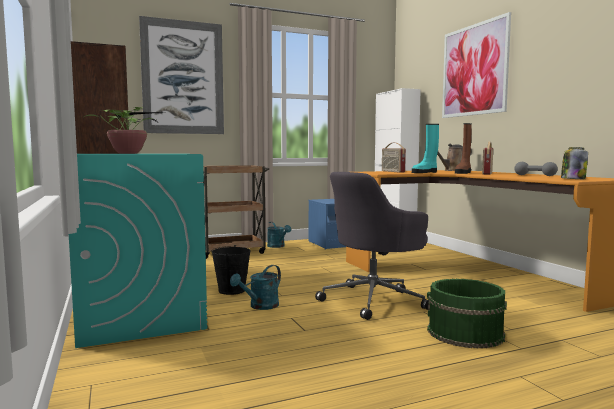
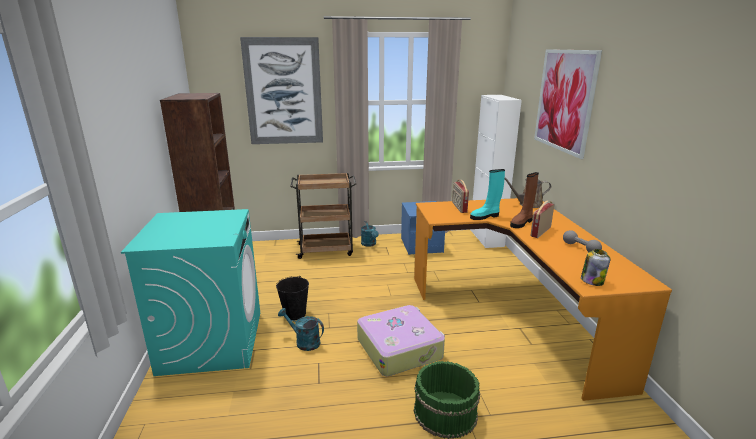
camera: 15 degrees right, 15 degrees up
(129, 153) = (189, 228): potted plant -> none
(260, 306) = (304, 342): turquoise watering can -> turquoise watering can turned 60 degrees clockwise
(374, 300) = (400, 348): grey office chair -> suitcase

